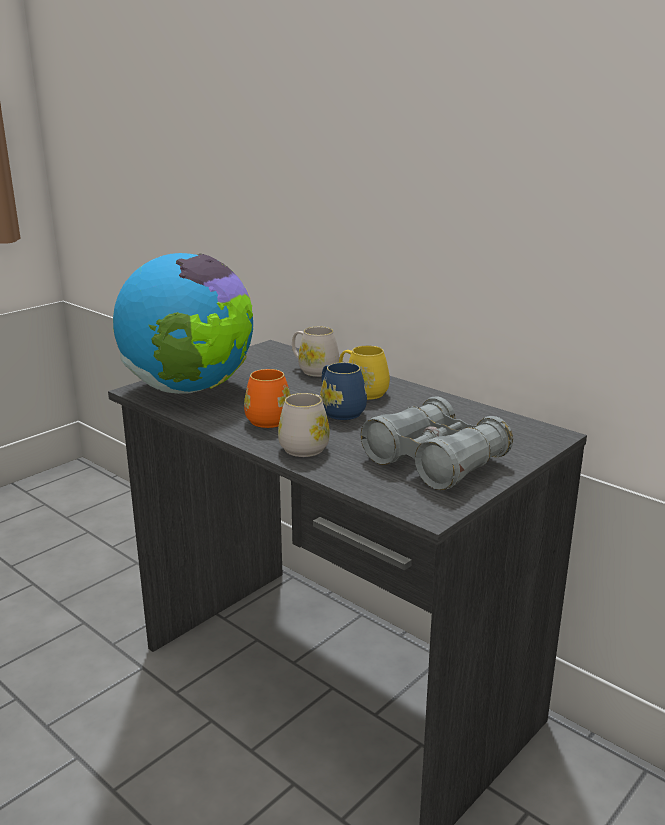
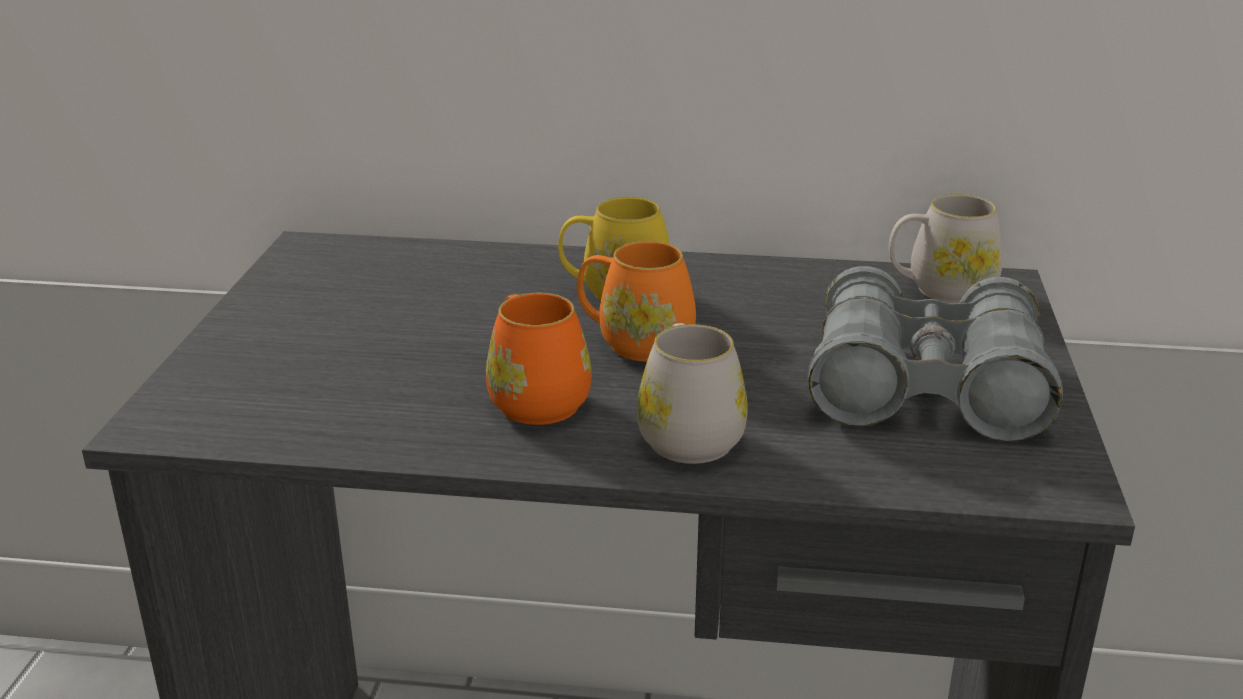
camera: 35 degrees left, 5 degrees up
(189, 389) = (275, 386): globe -> none
(314, 370) = (466, 273): white mug -> white mug (940, 290)
(339, 411) = (634, 342): blue mug -> orange mug

